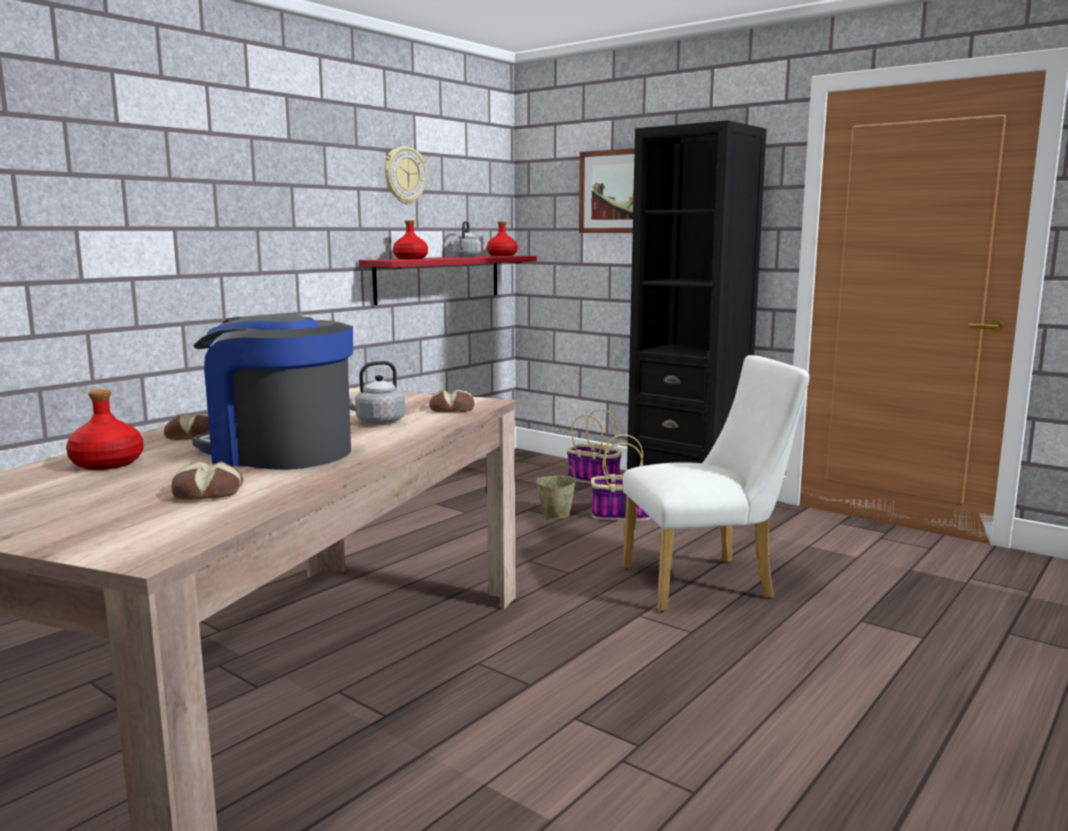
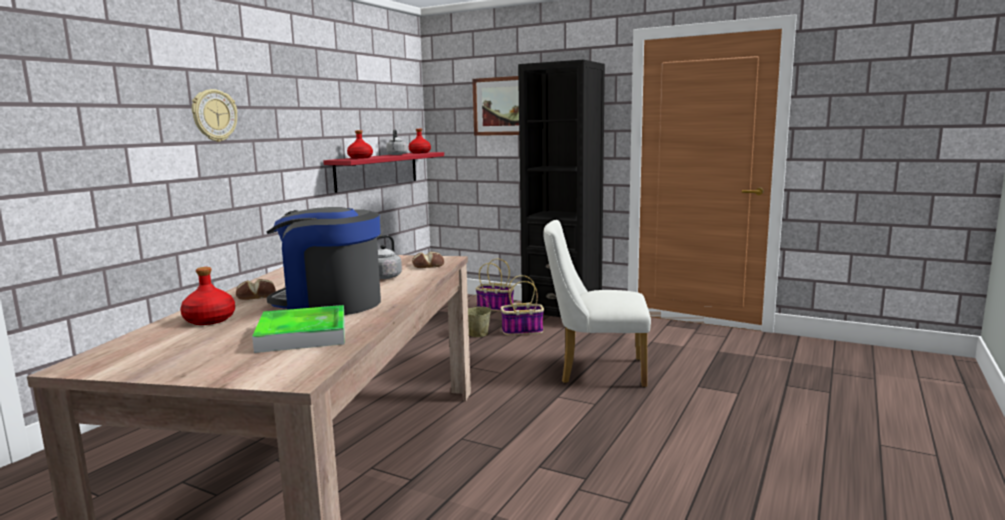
camera: 10 degrees left, 0 degrees up
(207, 493) = (302, 335): bread -> tray
(404, 175) = (351, 98): wall clock -> wall clock (214, 115)
(707, 583) = (595, 371): white chair -> white chair turned 150 degrees counterclockwise

